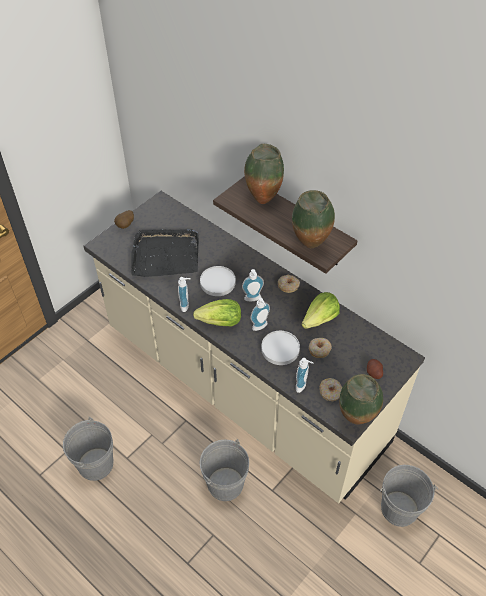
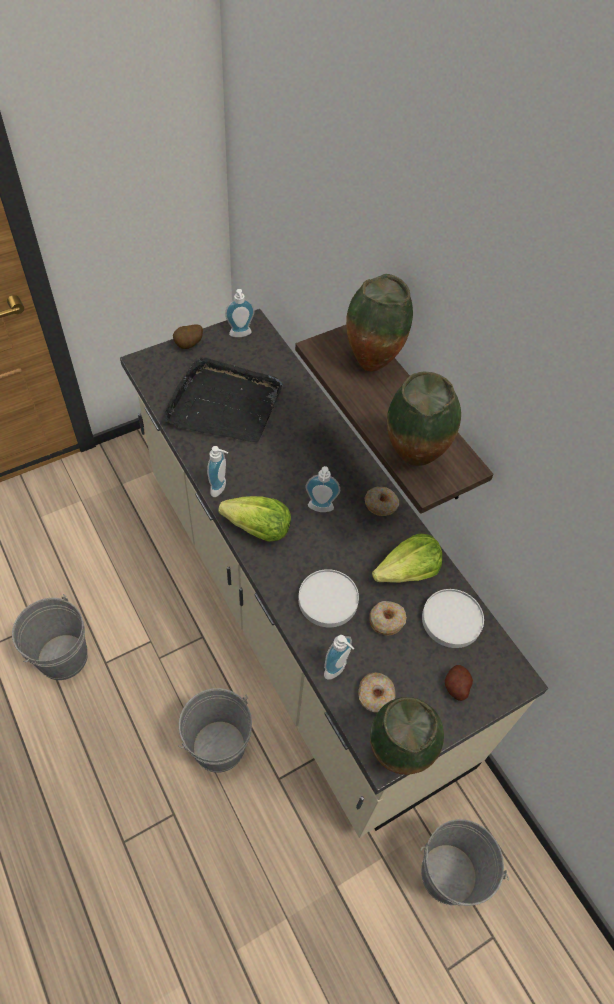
camera: 15 degrees right, 5 degrees up
(217, 282) = (280, 467): white plate -> white plate (451, 619)
(261, 327) = (313, 556): soap dispenser -> soap dispenser (241, 335)

